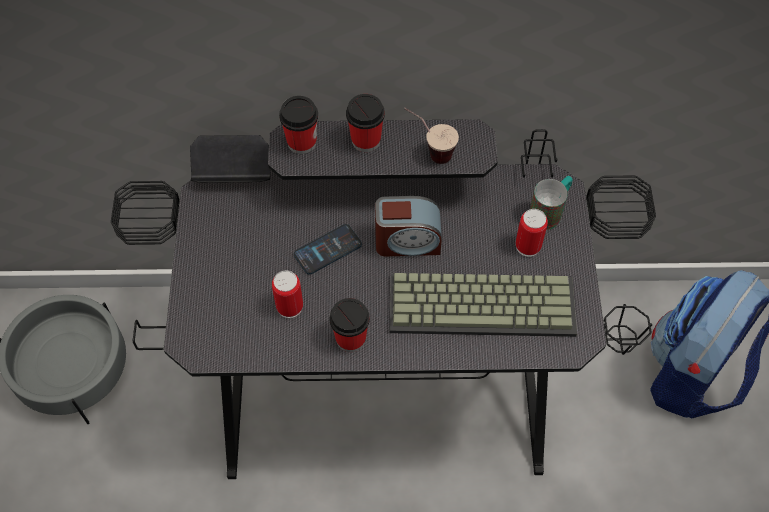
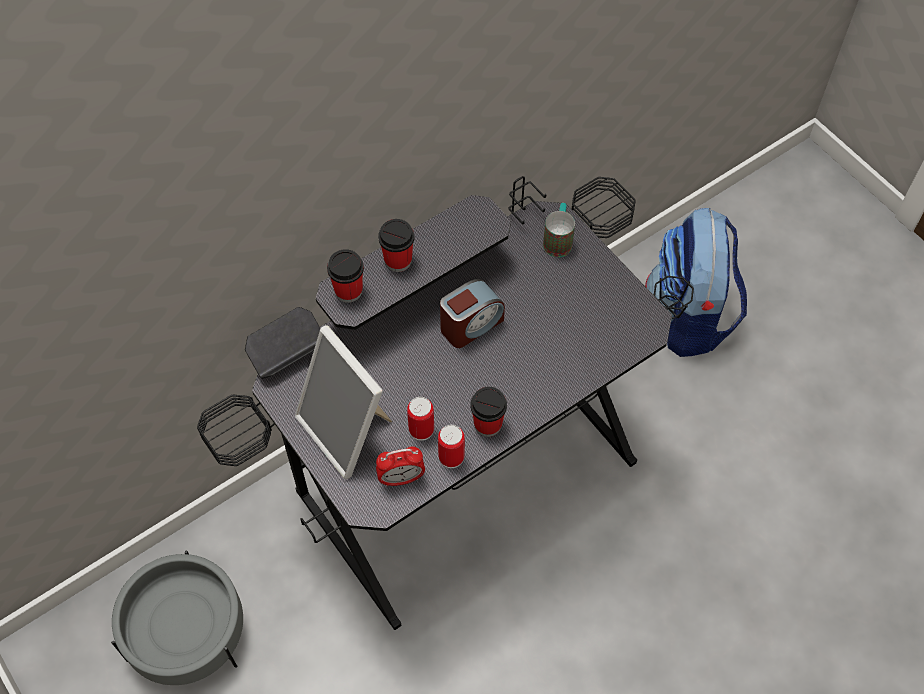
camera: 35 degrees left, 0 degrees up
(228, 268) = (348, 430): none -> picture frame
(238, 338) = (401, 478): none -> alarm clock
(328, 250) = (415, 368): phone -> none
(429, 151) = (453, 241): cup -> none
(483, 302) = (564, 337): keyboard -> none
(528, 246) = (562, 275): can -> can (451, 457)

